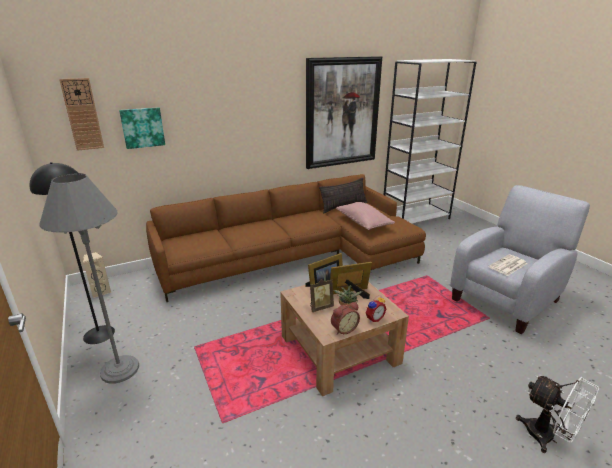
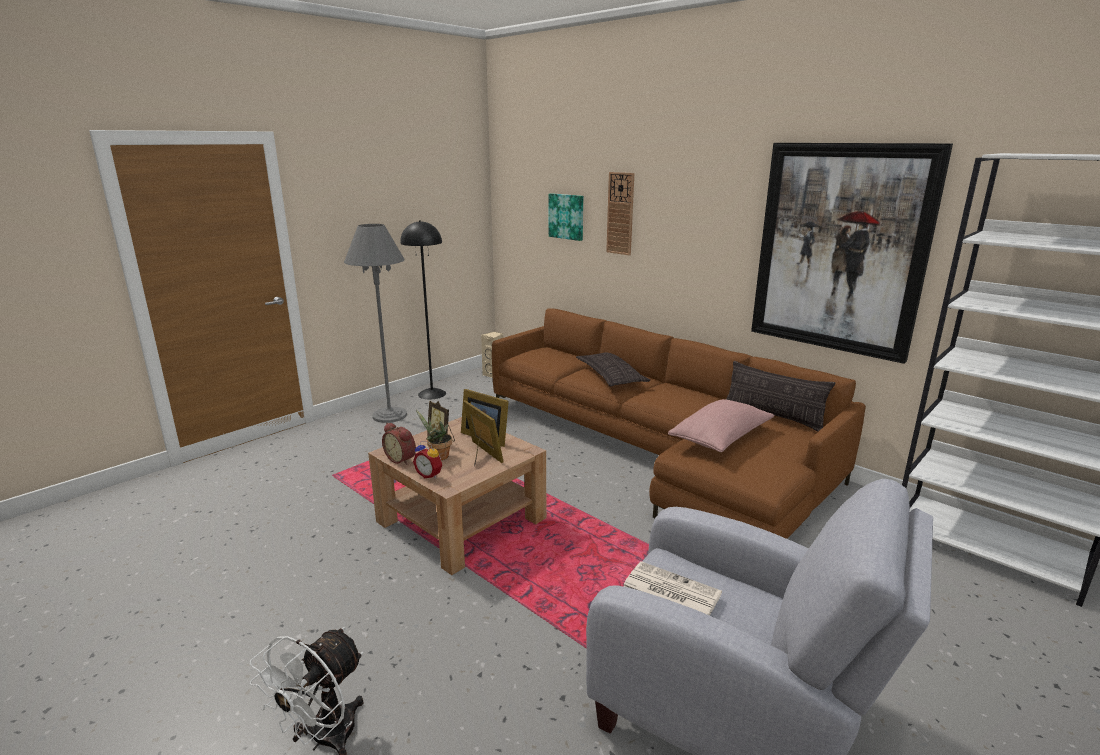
camera: 70 degrees right, 5 degrees down
(82, 114) = (526, 194): wall clock -> wall clock (620, 213)
(255, 228) = (611, 375): none -> pillow

